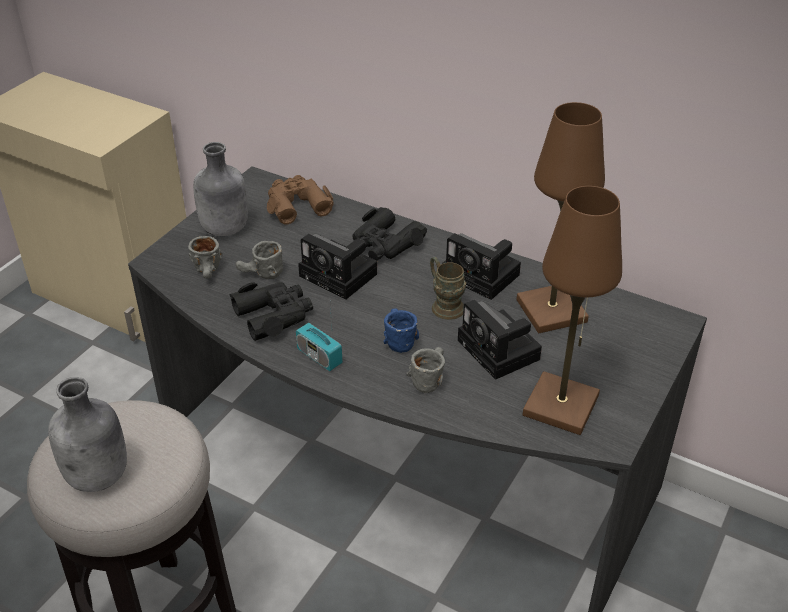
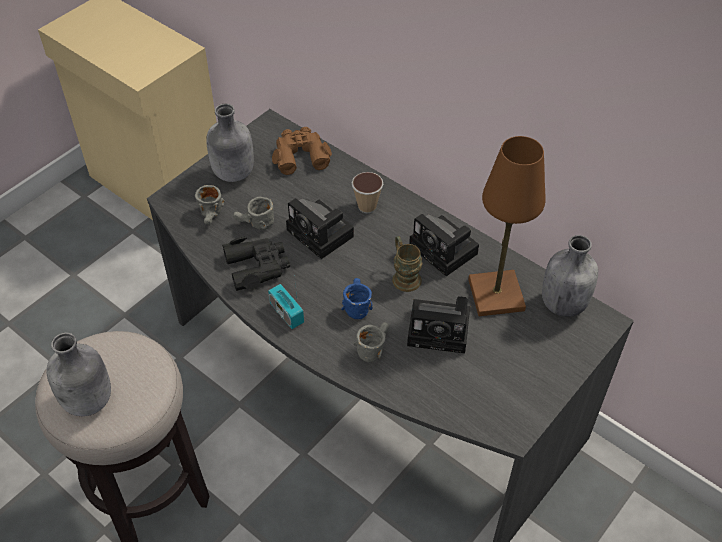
camera: 10 degrees right, 10 degrees up
(384, 244) = (367, 206): black binoculars -> cup
(501, 352) = (441, 330): camera -> camera turned 60 degrees counterclockwise
(561, 405) = (479, 391): brown table lamp -> none
(626, 310) = (563, 303): none -> grey bottle

